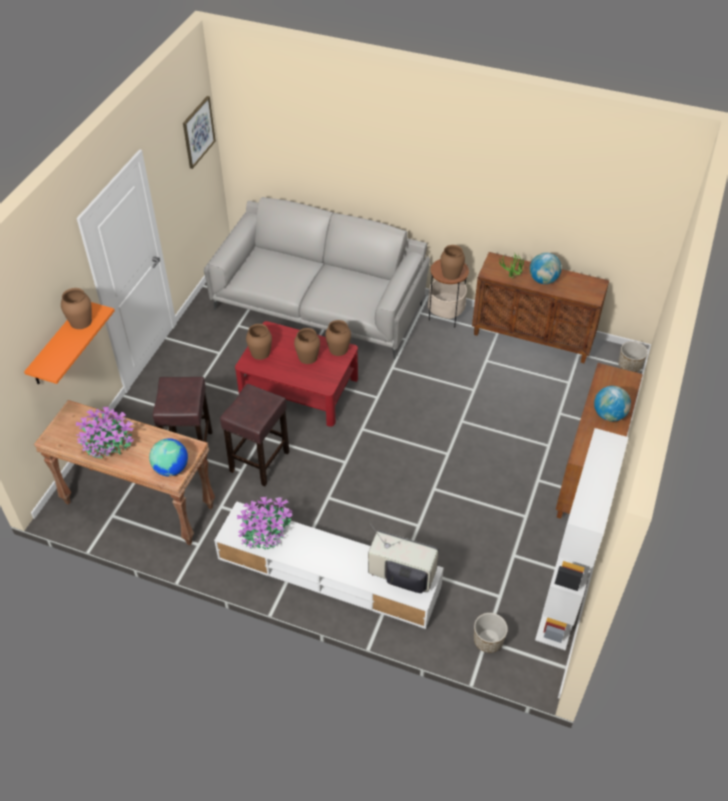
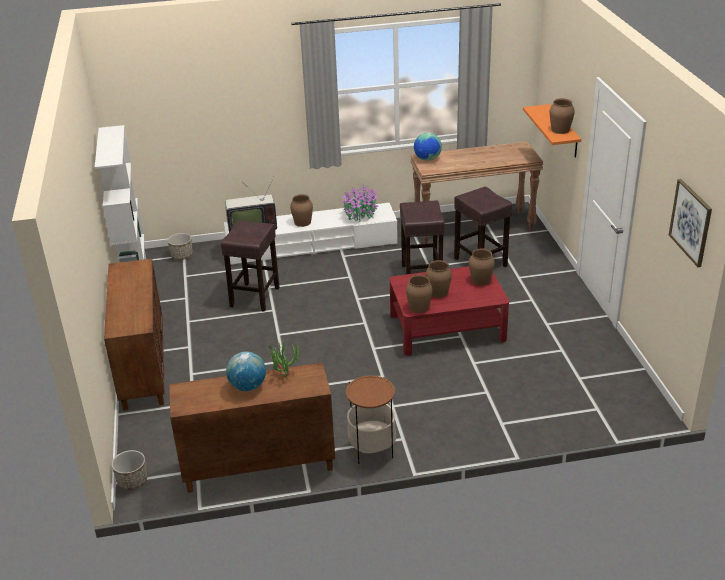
camera: 150 degrees right, 15 degrees down
(108, 444) = (482, 154): potted plant -> none
(320, 304) = (511, 401): grey sofa -> none
(440, 518) = (255, 296): none -> brown stool
(451, 274) = (364, 386): brown vase -> brown vase (302, 222)
(609, 415) = (127, 297): globe -> none

